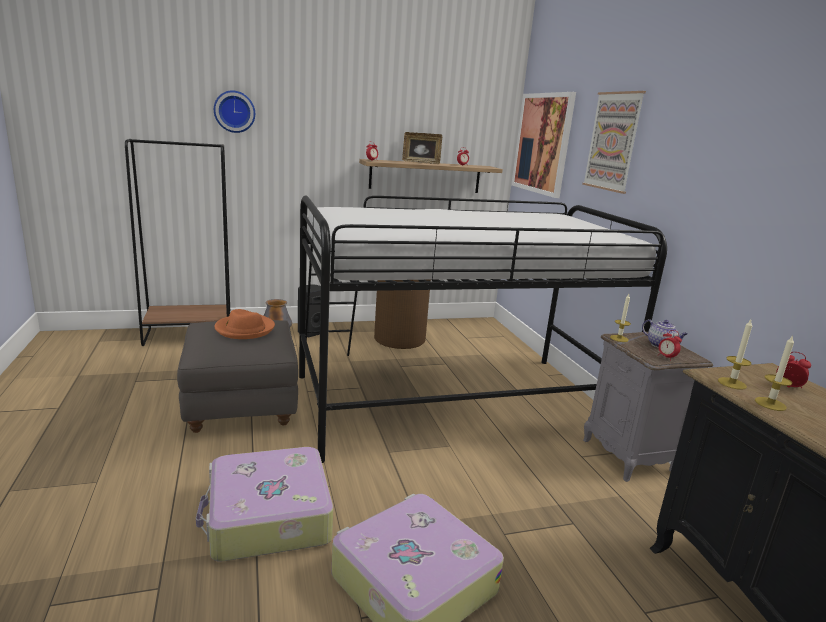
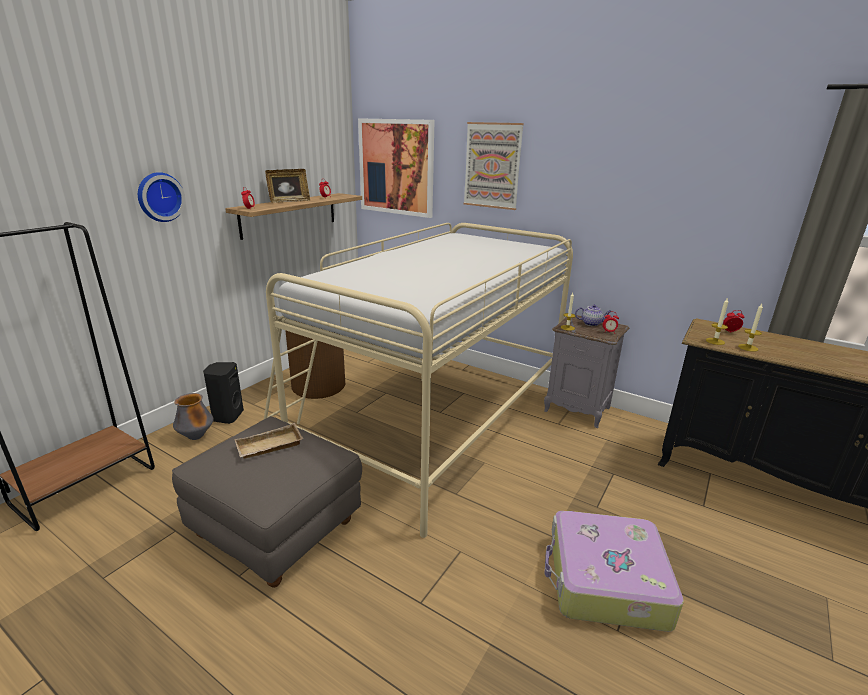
camera: 40 degrees left, 5 degrees up
(234, 111) = (59, 172): wall clock -> wall clock (159, 197)
(245, 329) = (269, 447): orange hat -> beige tray
(268, 517) = (459, 612): suitcase -> none
(449, 401) = (433, 425): black bed -> beige bed

